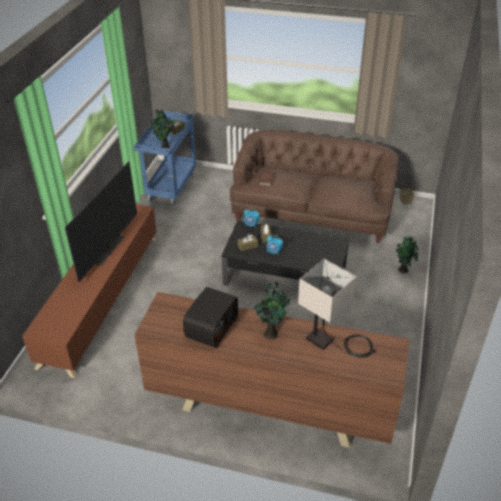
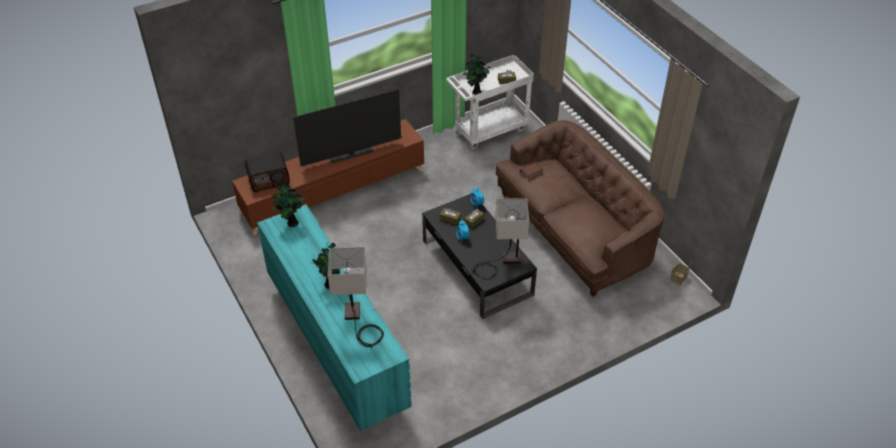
camera: 45 degrees right, 5 degrees up
(170, 189) = (488, 134): blue cart -> white cart
(211, 327) = (303, 251): radio -> radio (269, 180)
(268, 408) = (335, 349): brown cabinet -> turquoise cabinet
(322, 251) = (499, 263): none -> table lamp
(403, 270) = (578, 334): potted plant -> potted plant (292, 223)

